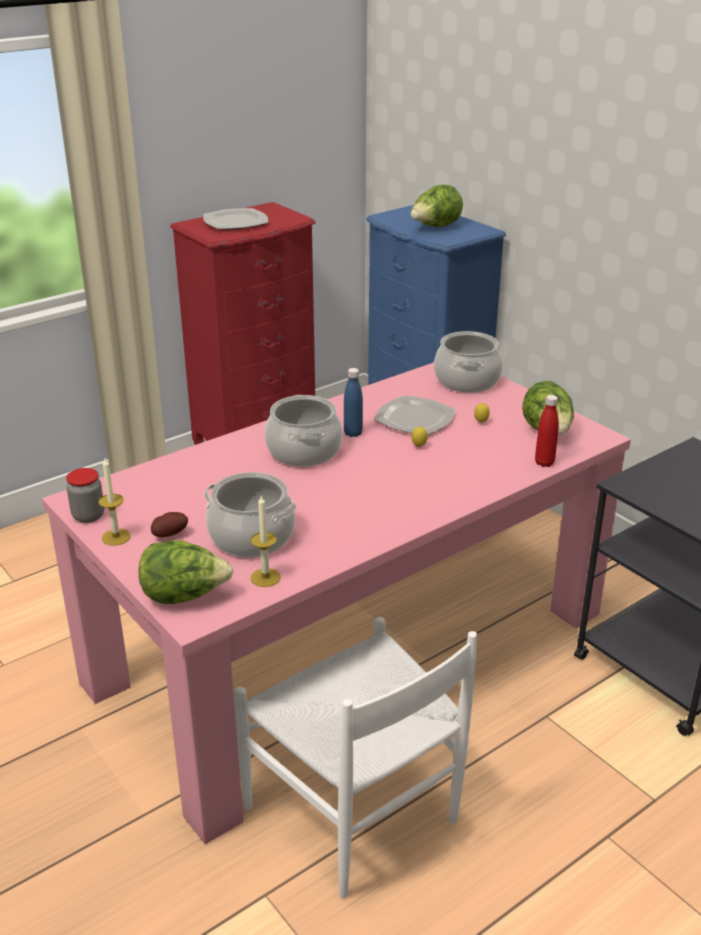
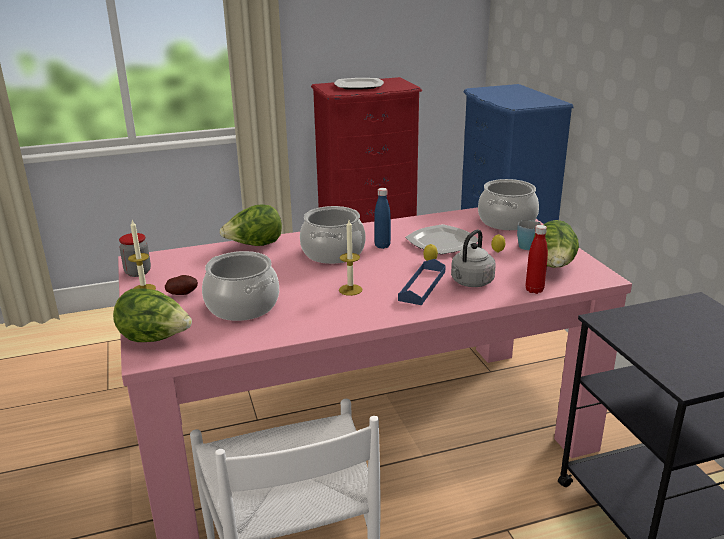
camera: 20 degrees right, 5 degrees down
(265, 577) = (228, 337): candle -> candle (350, 290)
(429, 477) = (422, 286): none -> blue tray
(435, 227) = (513, 98): lettuce -> lettuce (254, 245)
(476, 465) = (470, 282): none -> grey kettle
(508, 408) = (529, 245): none -> blue mug

